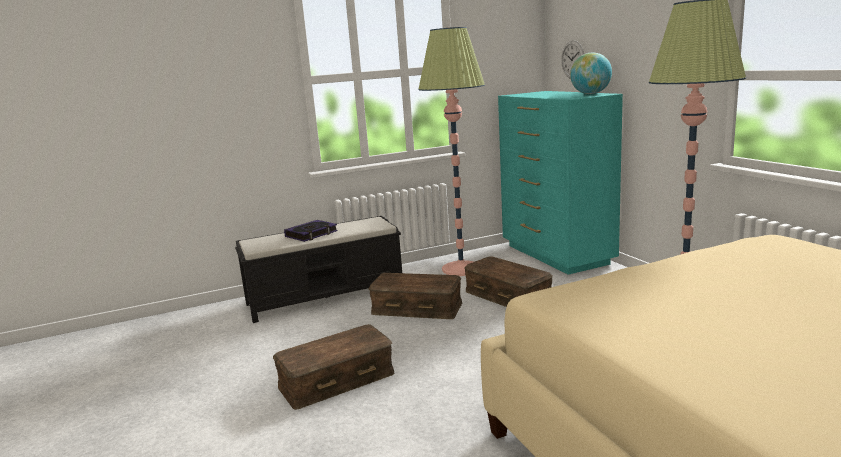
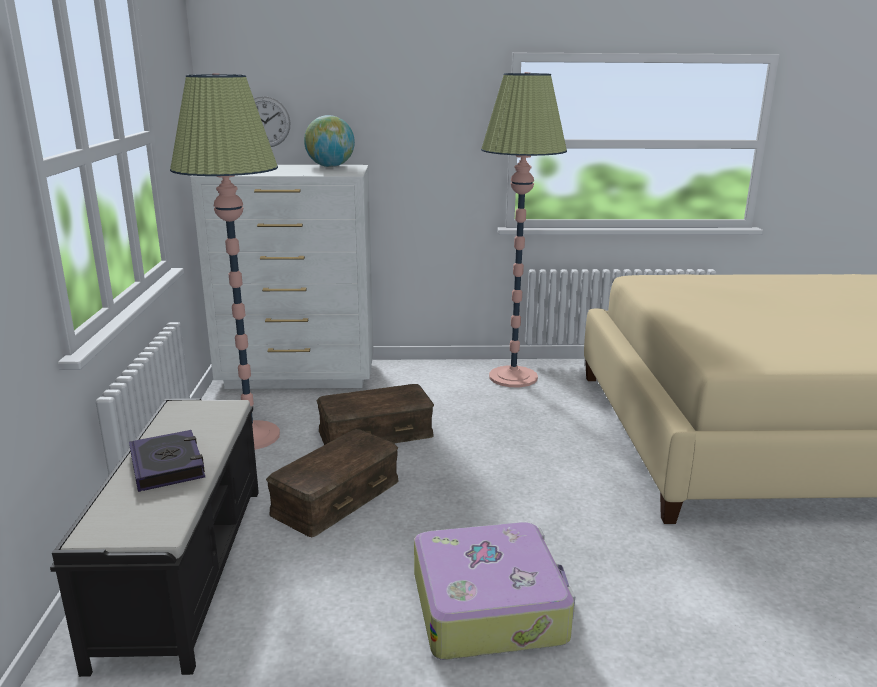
camera: 70 degrees left, 5 degrees up
(336, 379) = (489, 605): brown storage box -> suitcase
(556, 255) = (298, 376): turquoise dresser -> white dresser

